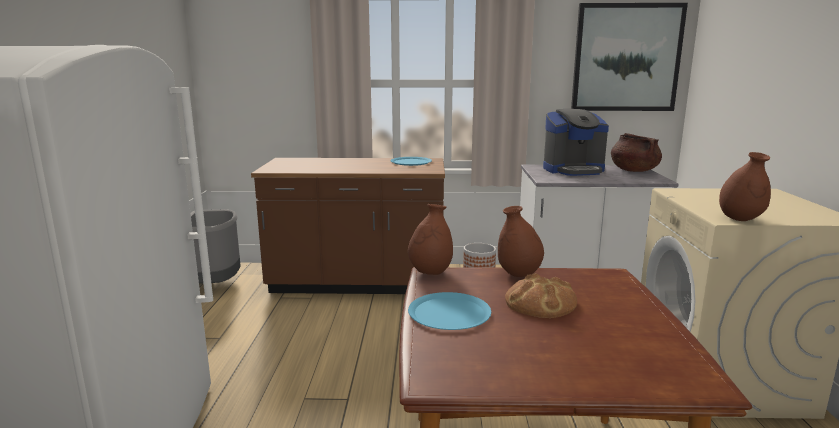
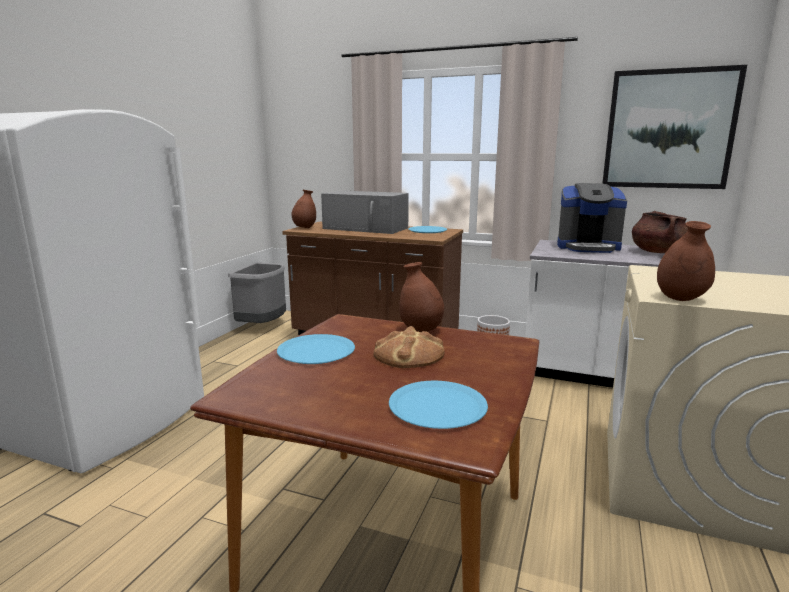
camera: 20 degrees right, 0 degrees up
(344, 163) = (367, 228): none -> grey microwave
(430, 272) = (344, 319): brown vase -> brown vase (304, 228)
(632, 351) = (437, 406): none -> blue plate

